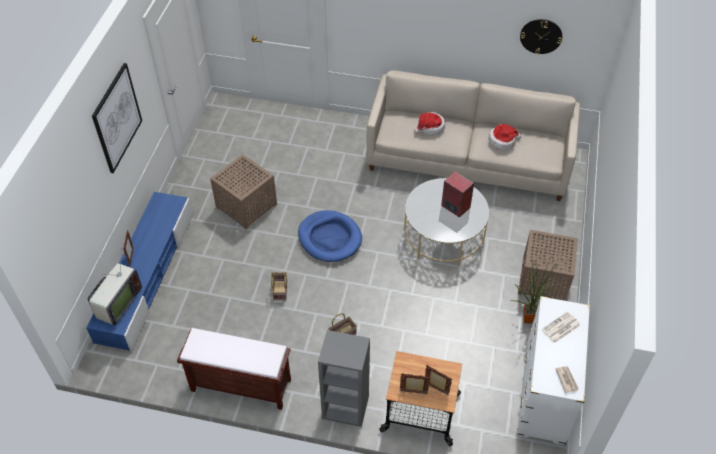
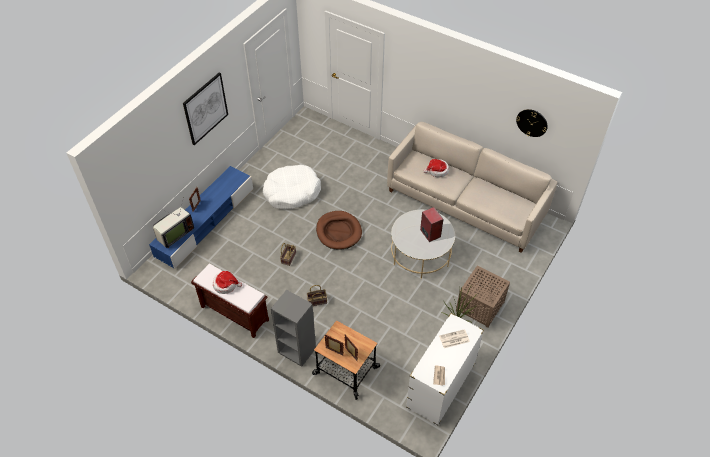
camera: 20 degrees right, 0 degrees up
(246, 205) = (292, 192): brown side table -> white dog bed
(329, 238) = (338, 231): blue dog bed -> brown dog bed
(502, 141) = (487, 195): hat -> hat (226, 285)

